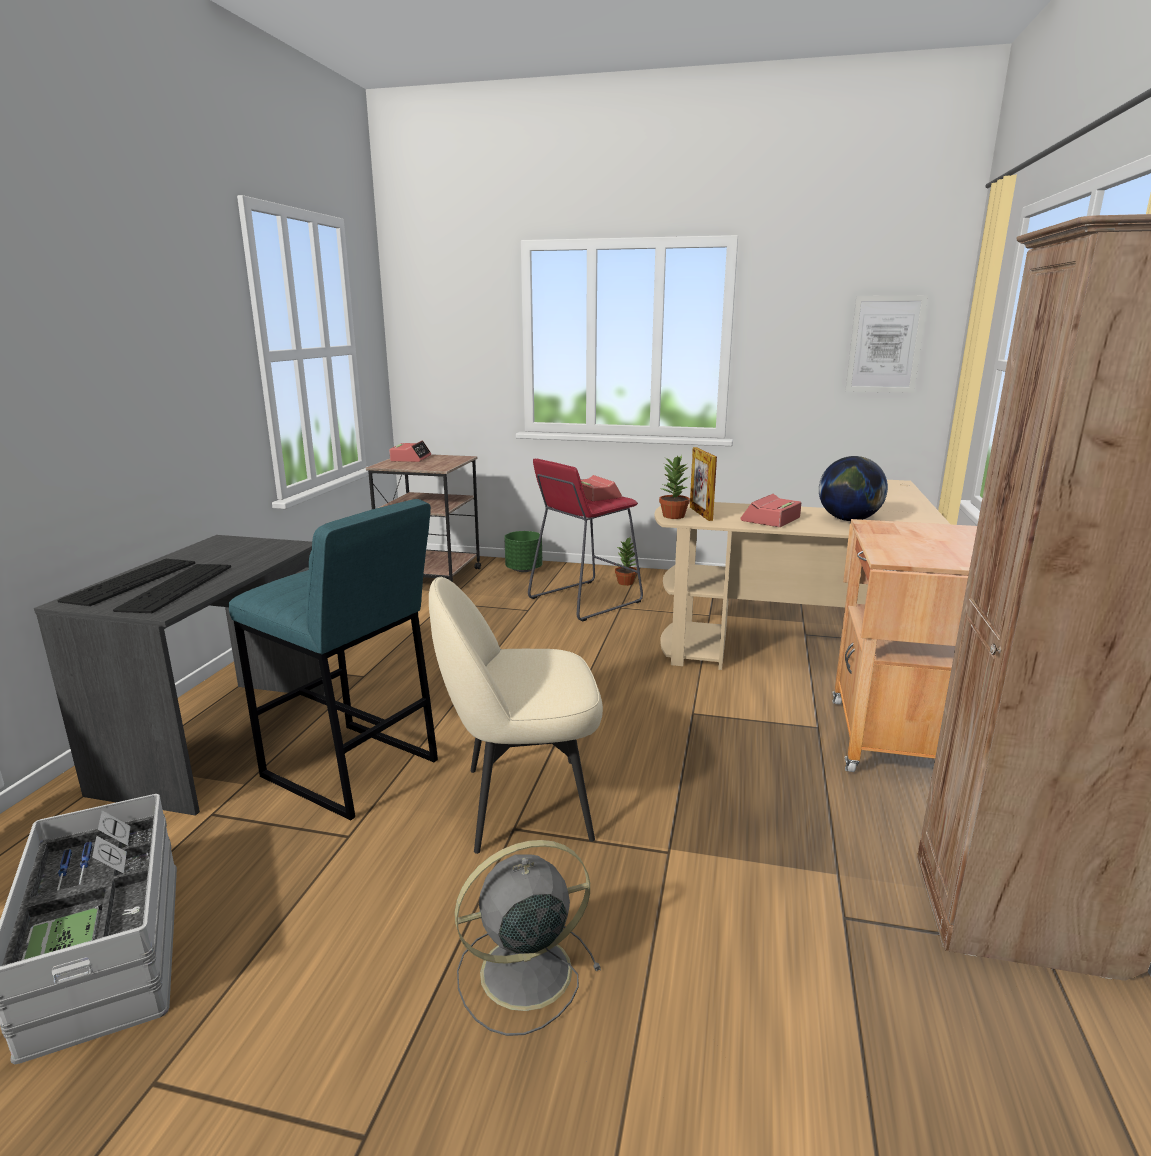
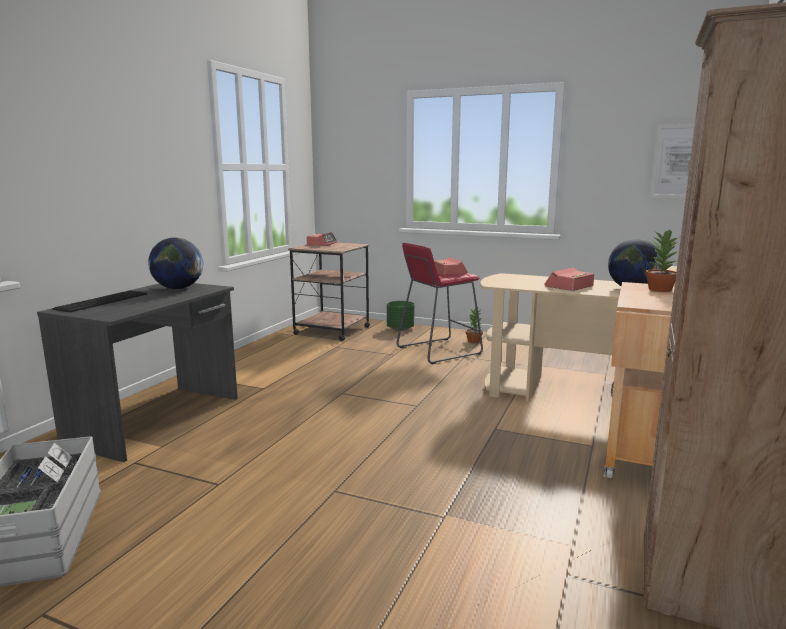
camera: 10 degrees right, 5 degrees down
(177, 587) = (128, 305): keyboard -> none
(237, 549) = (178, 288): none -> globe
(353, 769) = (236, 444): turquoise stool -> none
(522, 803) = (346, 475): beige chair -> none
(522, 973) = (307, 581): grey fan -> none
(673, 516) = (494, 282): potted plant -> potted plant (659, 289)
(700, 513) = (516, 281): picture frame -> none

